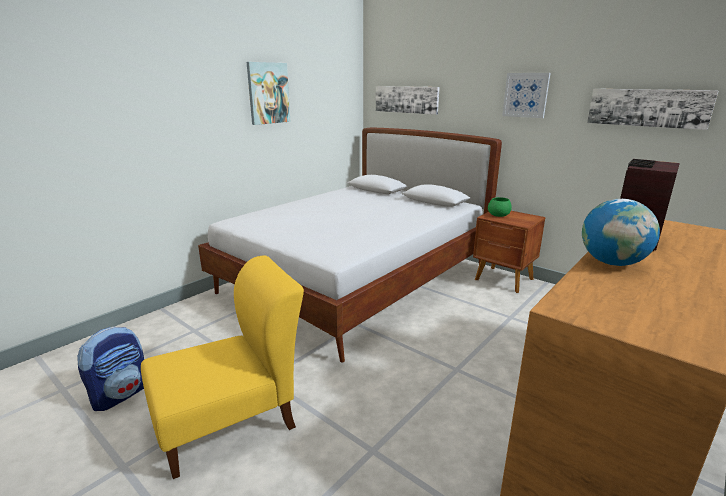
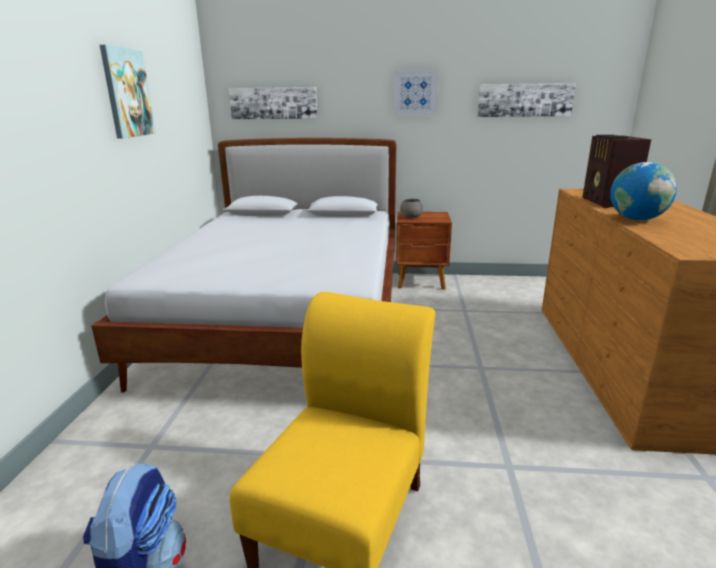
camera: 35 degrees left, 0 degrees up
(499, 215) = (411, 217): green bowl -> grey bowl

